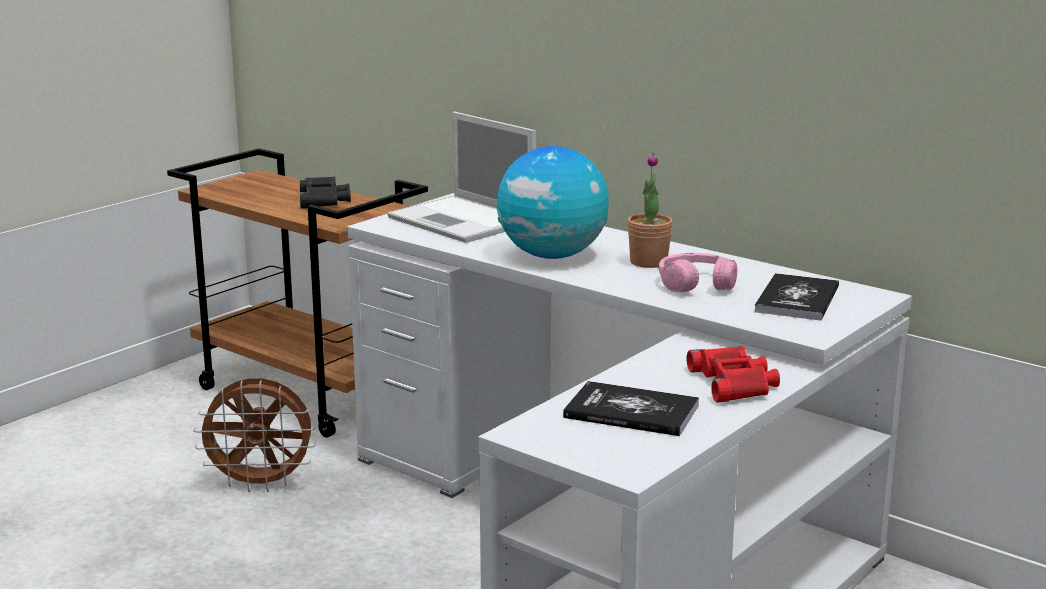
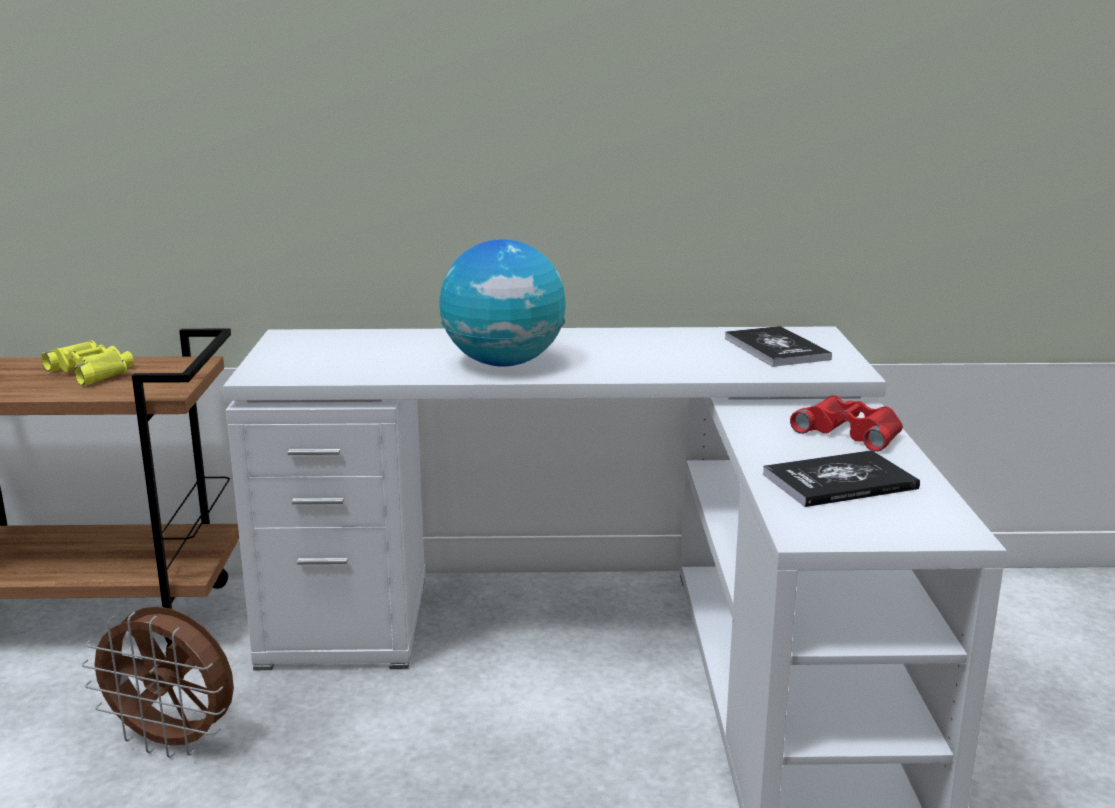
camera: 40 degrees left, 0 degrees up
(261, 484) = (174, 742): brown fan -> brown fan turned 60 degrees clockwise
(324, 200) = (92, 371): black binoculars -> yellow binoculars
(464, 221) = (342, 352): laptop -> none
(648, 262) = (597, 348): potted plant -> none
(696, 284) = (677, 356): pink headphones -> none

